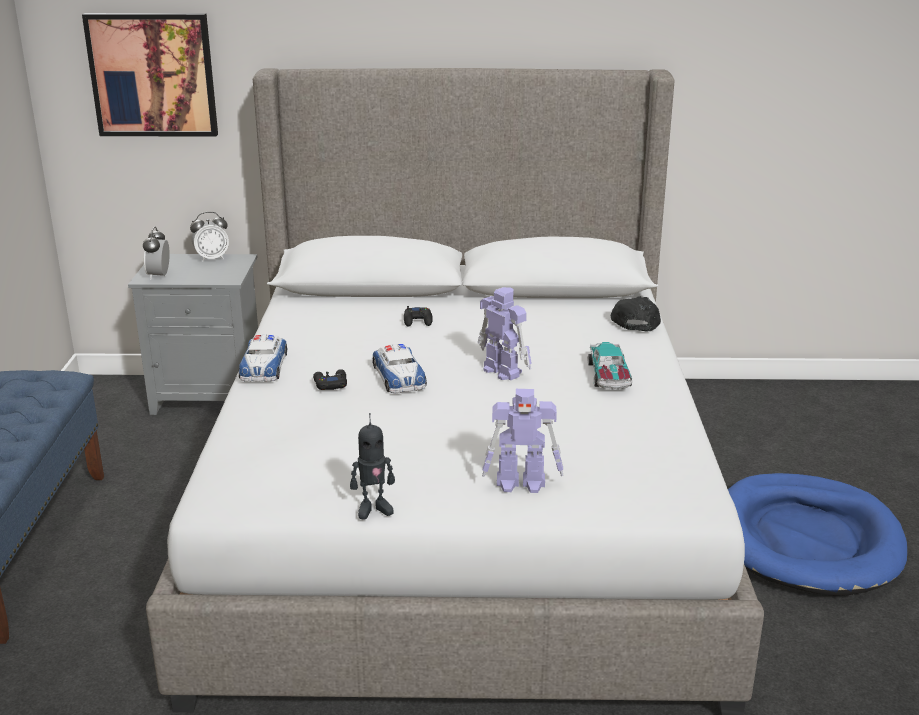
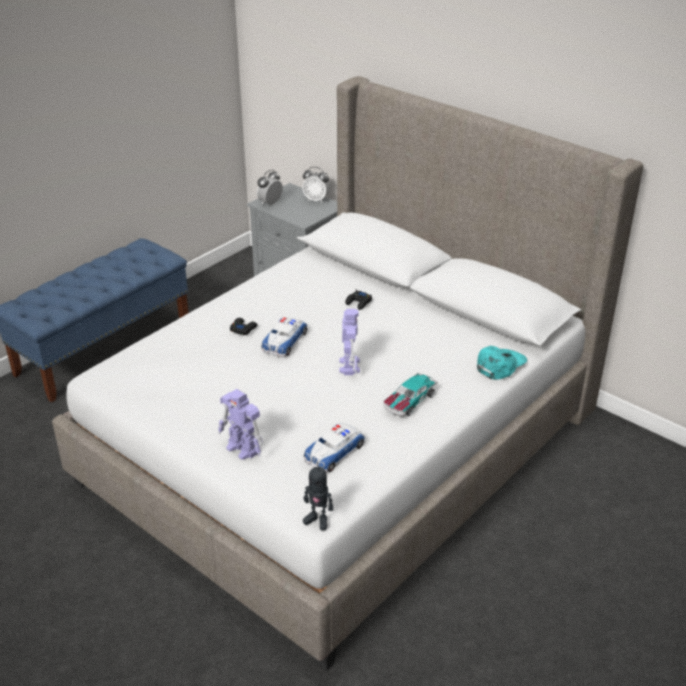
camera: 40 degrees right, 10 degrees up
(153, 75) = (300, 61): picture -> none
(264, 366) = (229, 299): toy car -> toy car (334, 452)
(373, 509) = (153, 423): toy robot -> toy robot (318, 520)
(635, 319) = (500, 365): black cap -> turquoise cap
(807, 540) = (539, 593): blue dog bed -> none

